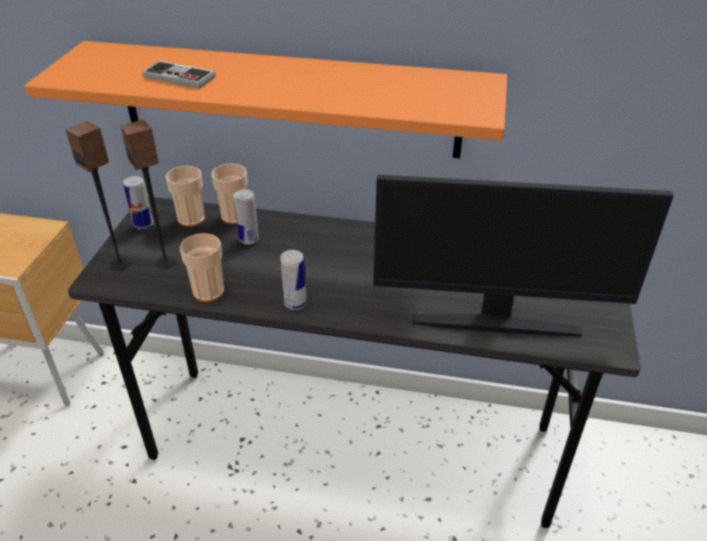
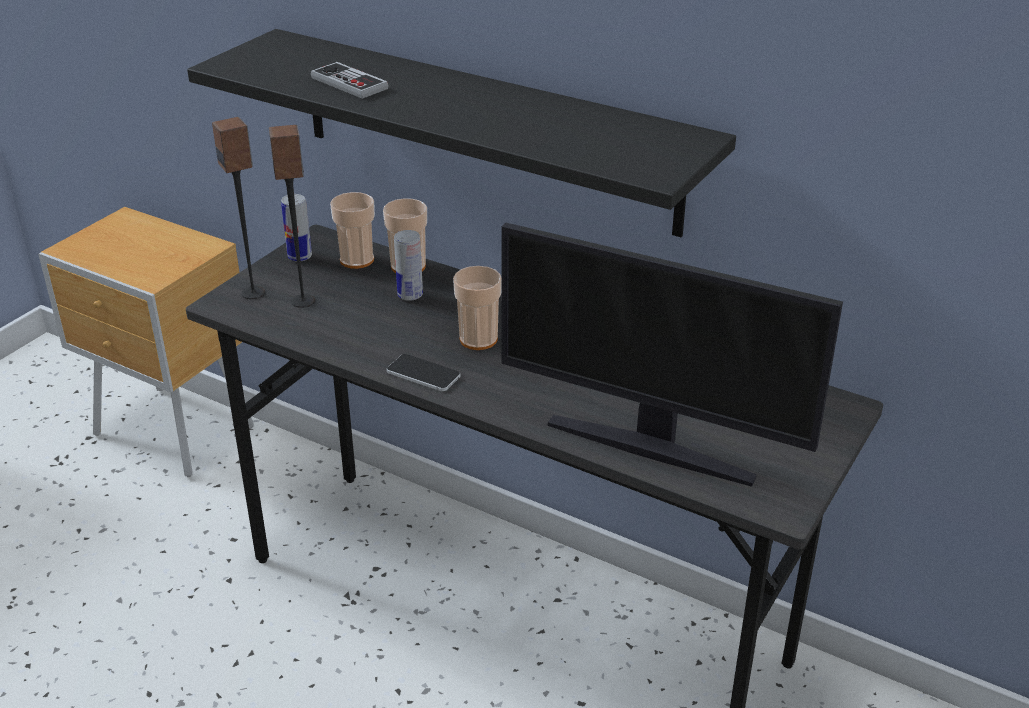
camera: 20 degrees right, 5 degrees down
(208, 292) = (333, 341): cup -> cup (478, 339)
(288, 100) = (485, 130): orange shelf -> black shelf
(295, 303) = (423, 374): can -> phone

